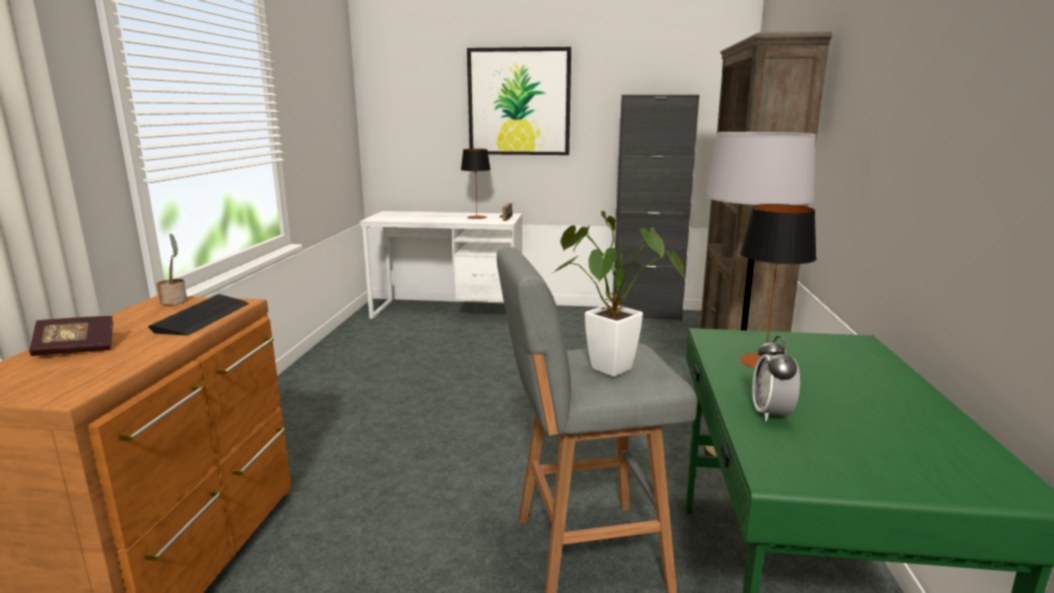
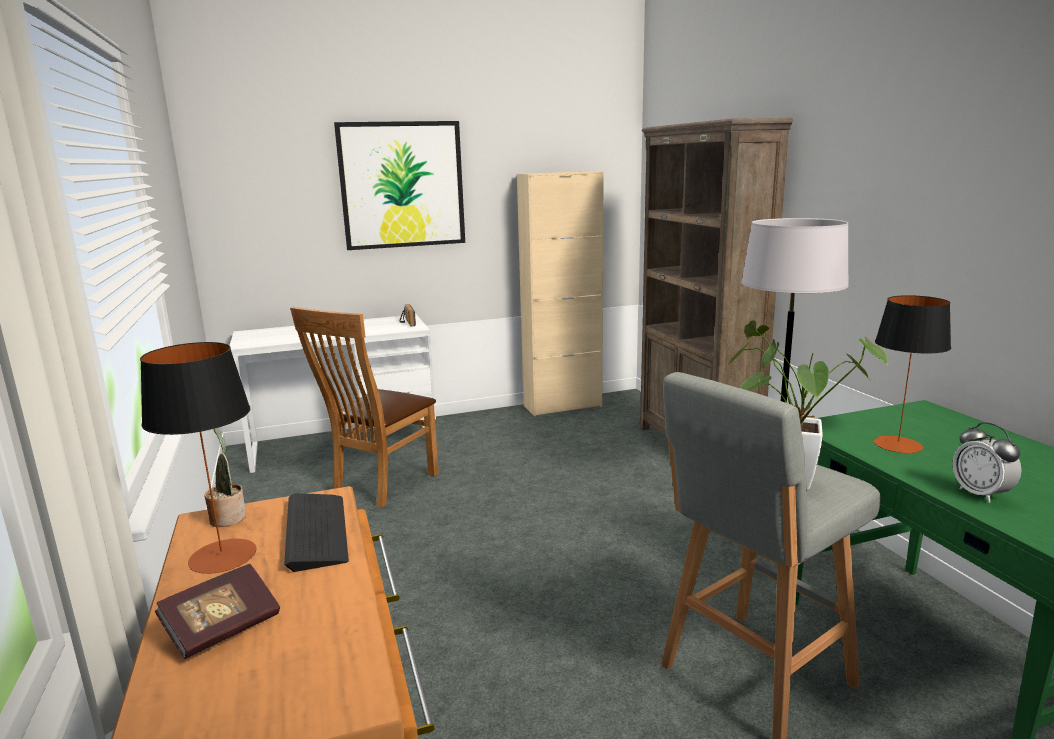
camera: 25 degrees left, 0 degrees up
(444, 344) = (380, 485): none -> brown chair
(476, 217) = (372, 326): table lamp -> table lamp (222, 556)
(646, 314) = (562, 406): black cabinet -> beige cabinet

